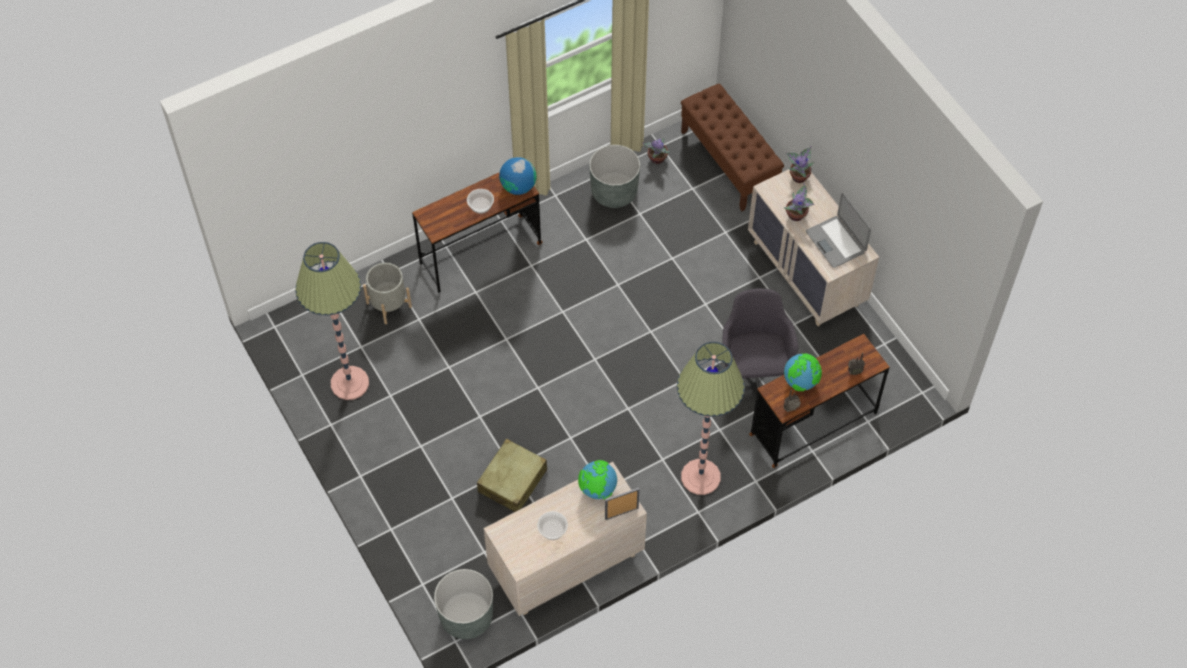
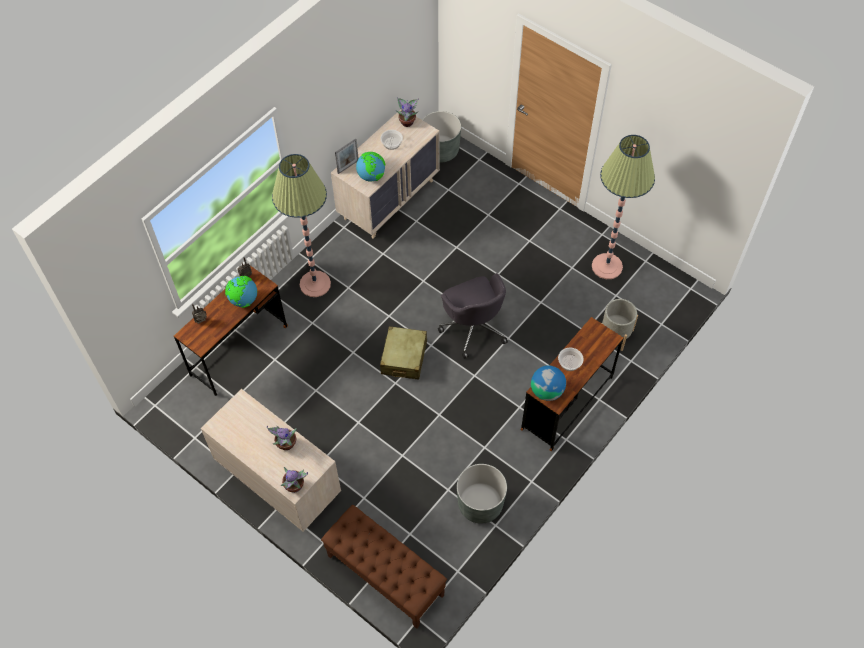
camera: 160 degrees right, 0 degrees up
(513, 481) = (451, 238): beige suitcase -> beige suitcase (404, 358)
(656, 159) = (455, 554): potted plant -> potted plant (407, 122)
(753, 373) = (299, 375): grey office chair -> grey office chair (473, 327)
(836, 242) = (243, 429): laptop -> none

